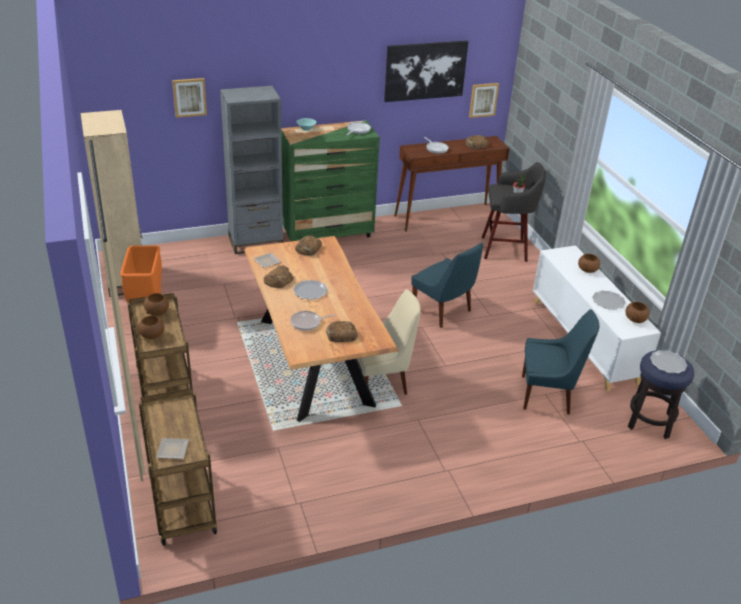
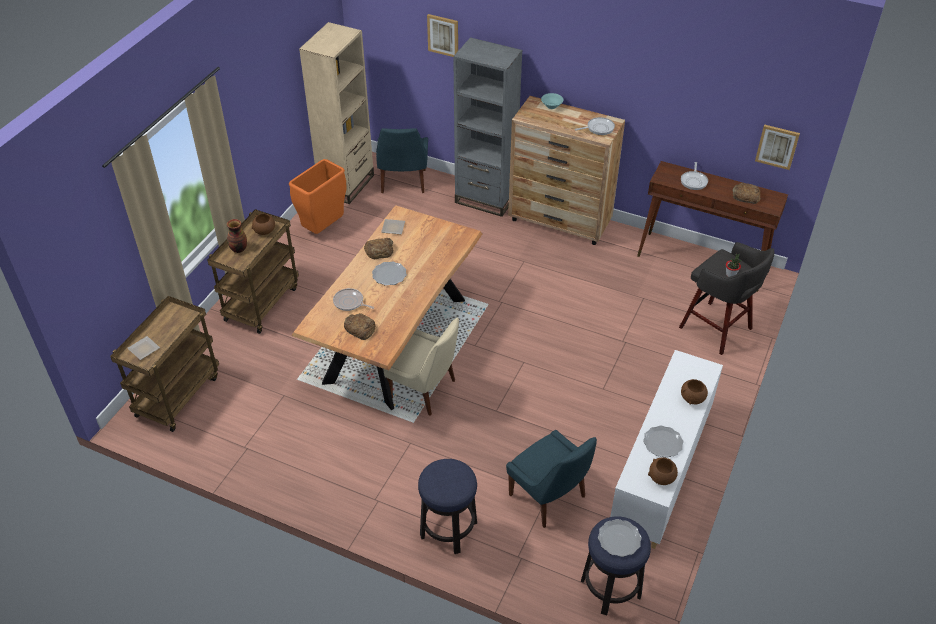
camera: 45 degrees right, 10 degrees up
(152, 335) = (238, 249): brown bowl -> vase
(308, 249) = (441, 233): bread -> none
(328, 233) = (560, 221): green dresser -> brown dresser
(425, 70) = (702, 88): picture -> none
(443, 311) = (563, 358): blue chair -> blue chair (403, 182)
(518, 455) = (448, 529): none -> stool

